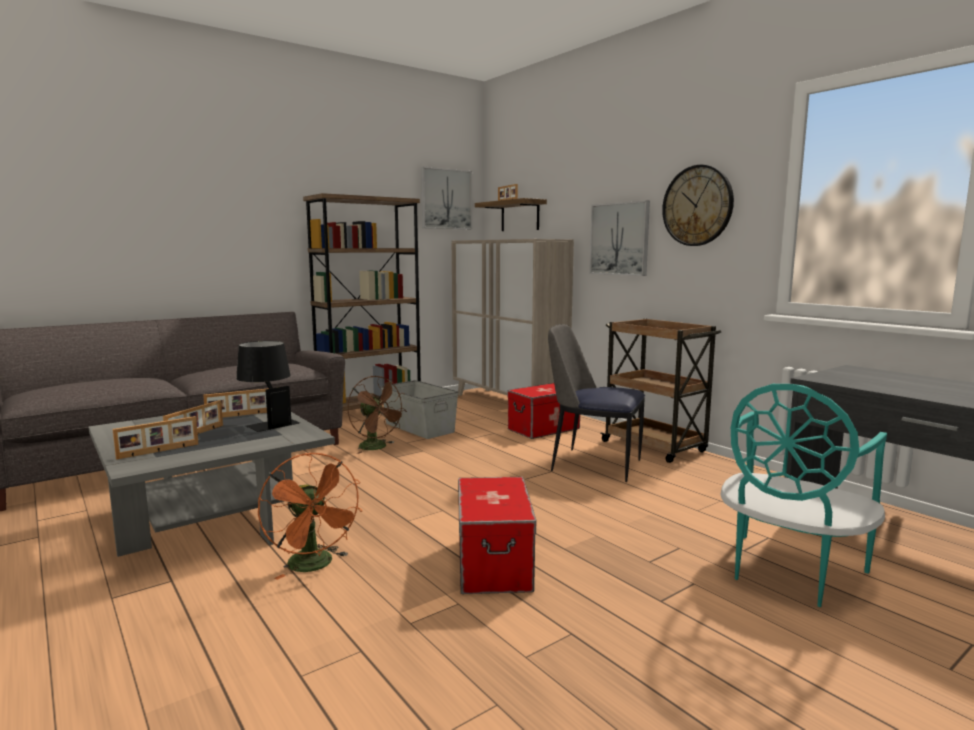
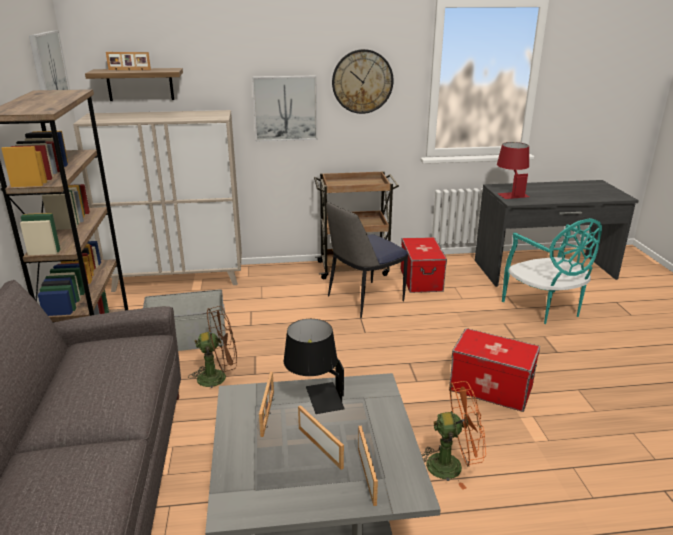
camera: 60 degrees left, 15 degrees up
(543, 429) = (268, 289): storage box -> storage box (420, 280)
(850, 374) = (510, 193): none -> red table lamp

